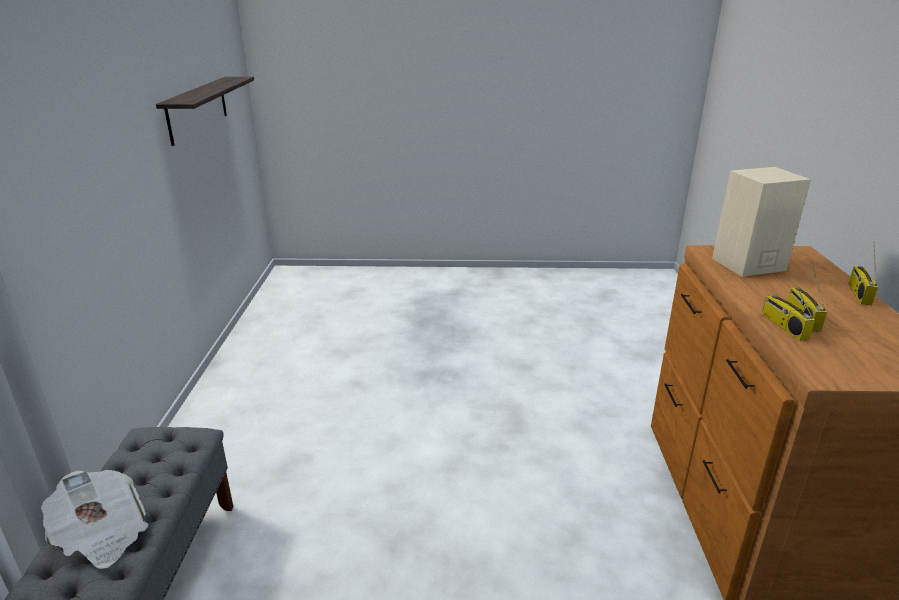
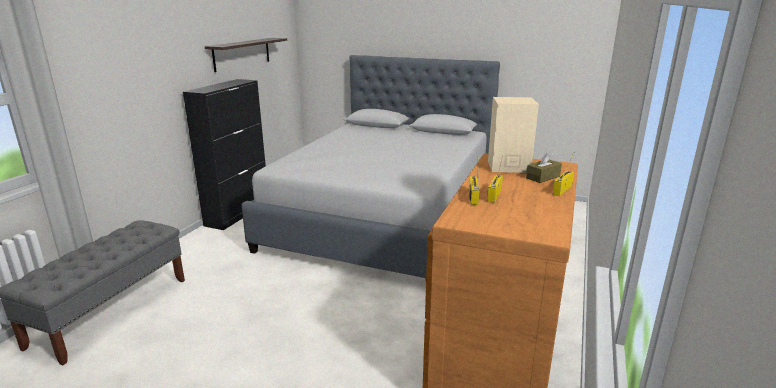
camera: 20 degrees right, 5 degrees down
(102, 535) = (82, 259): newspaper -> none
(231, 364) = (238, 213): none -> black cabinet
(455, 333) = (385, 217): none -> grey bed
(810, 276) = (543, 177): none -> brown tissue box

